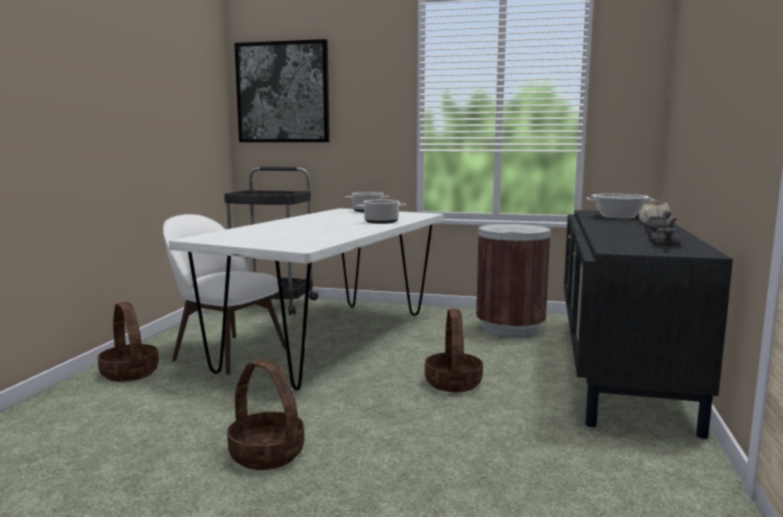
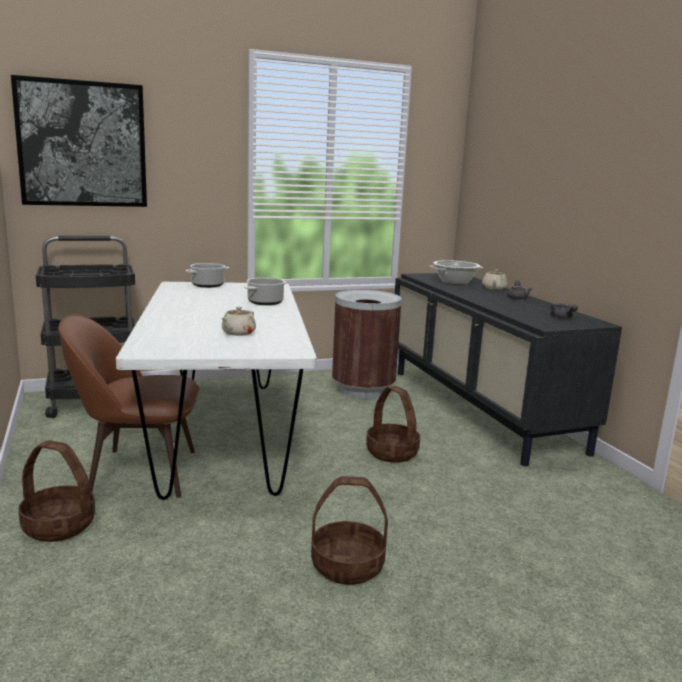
camera: 35 degrees left, 5 degrees up
(227, 353) = (138, 472): white chair -> brown chair
(295, 235) = (238, 333): none -> beige teapot

